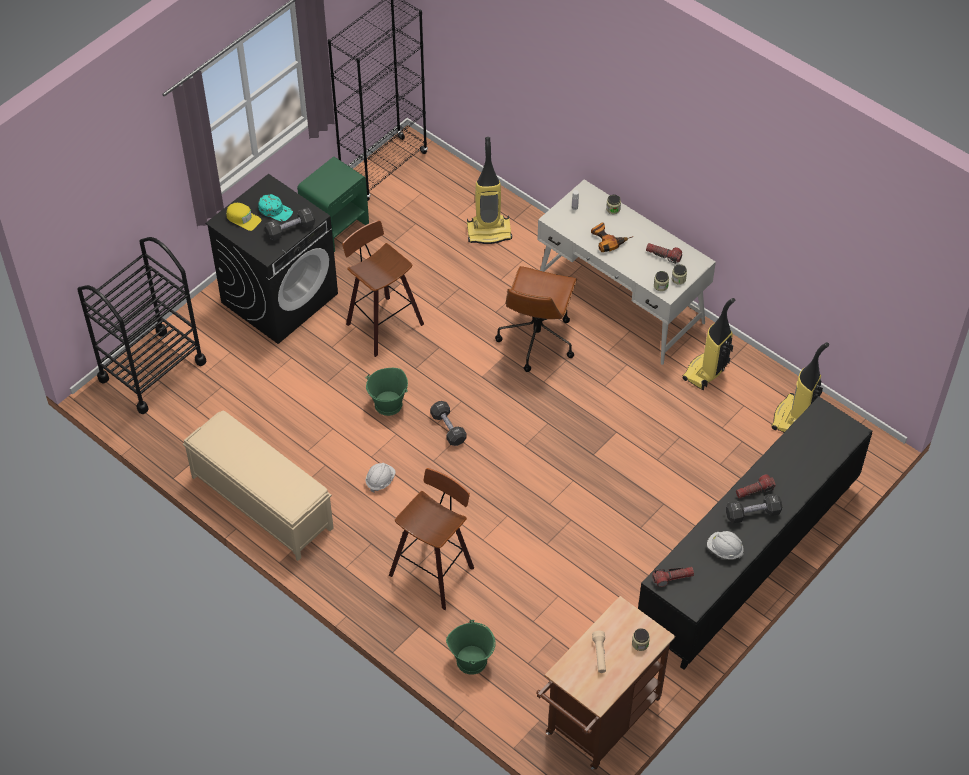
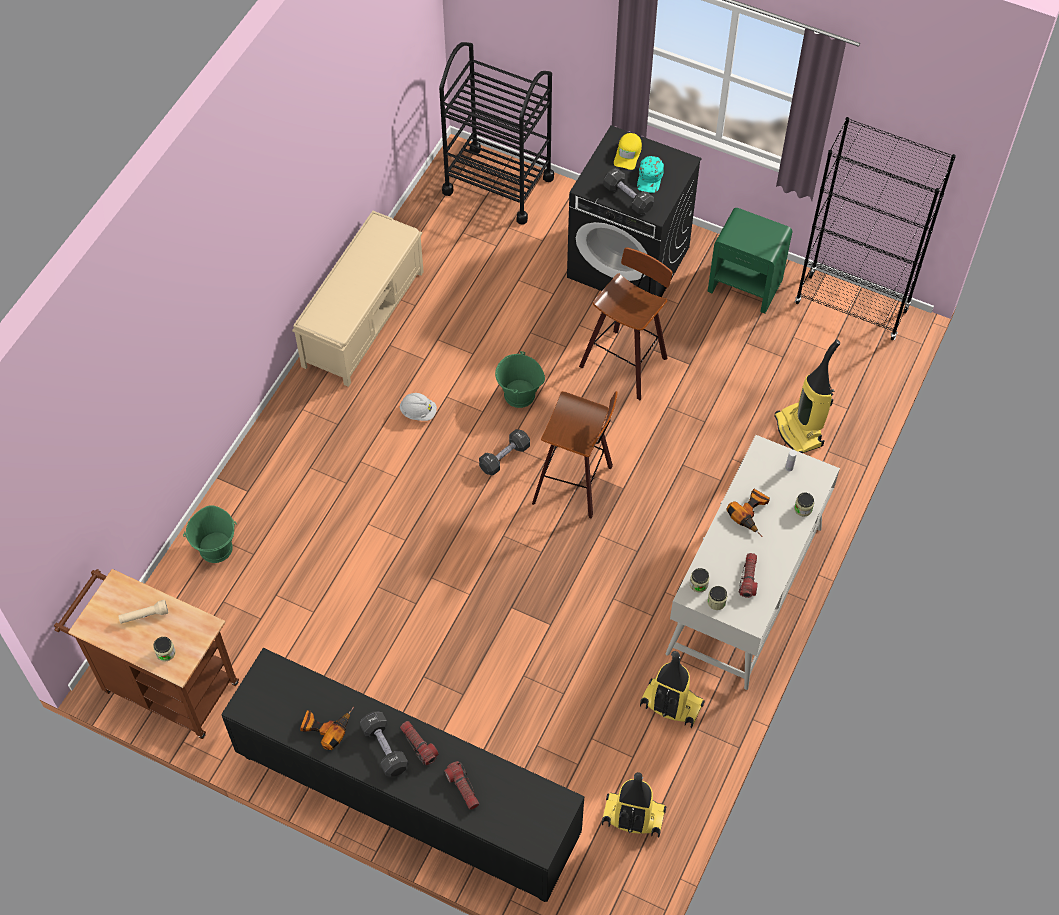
camera: 75 degrees right, 5 degrees up
(434, 570) = (318, 488): stool -> stool (576, 483)
(537, 339) = (657, 514): brown office chair -> none
(672, 578) = (275, 678): flashlight -> flashlight (463, 788)
(724, 550) = (326, 726): white hard hat -> power drill

